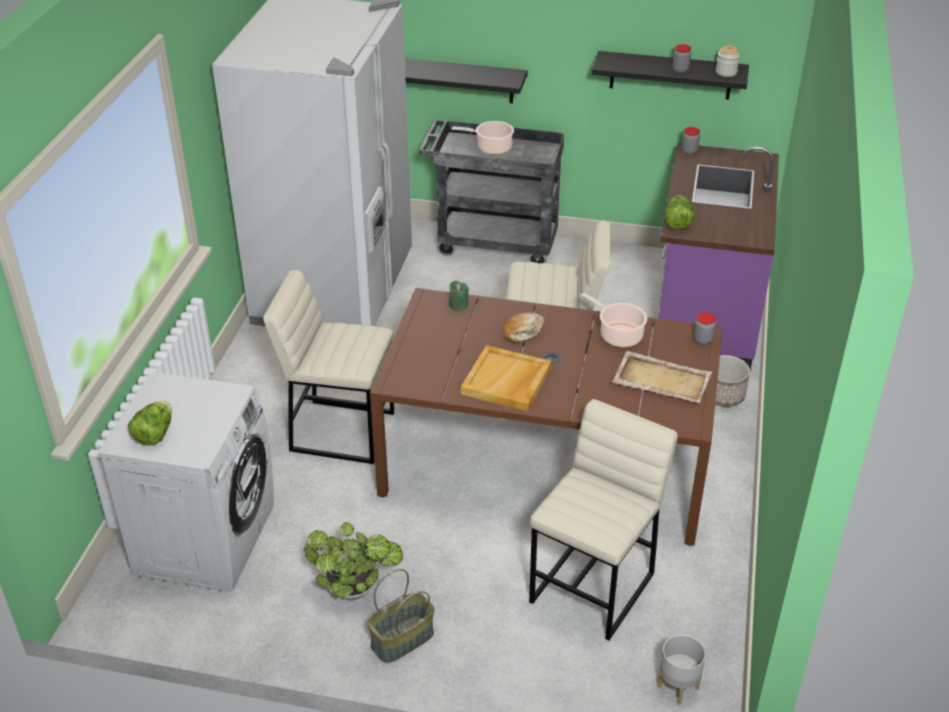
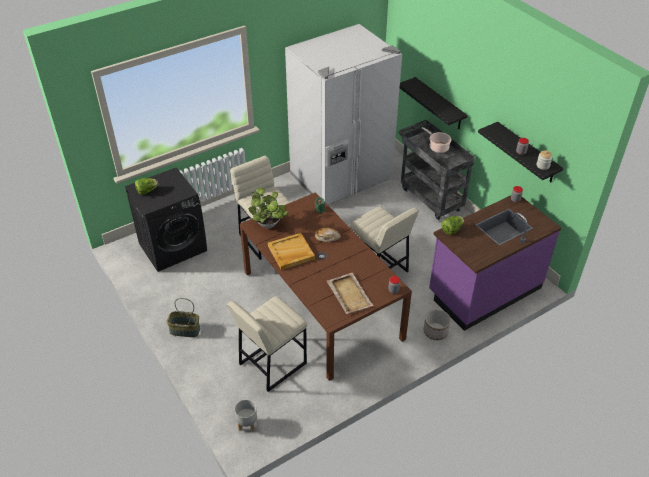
camera: 45 degrees right, 5 degrees up
(206, 541) = (173, 248): white washing machine -> black washing machine
(356, 590) = (194, 301): potted plant -> potted plant (269, 225)
(594, 585) = (271, 364): beige chair -> beige chair turned 150 degrees clockwise
(618, 335) = (362, 264): cooking pot -> none

